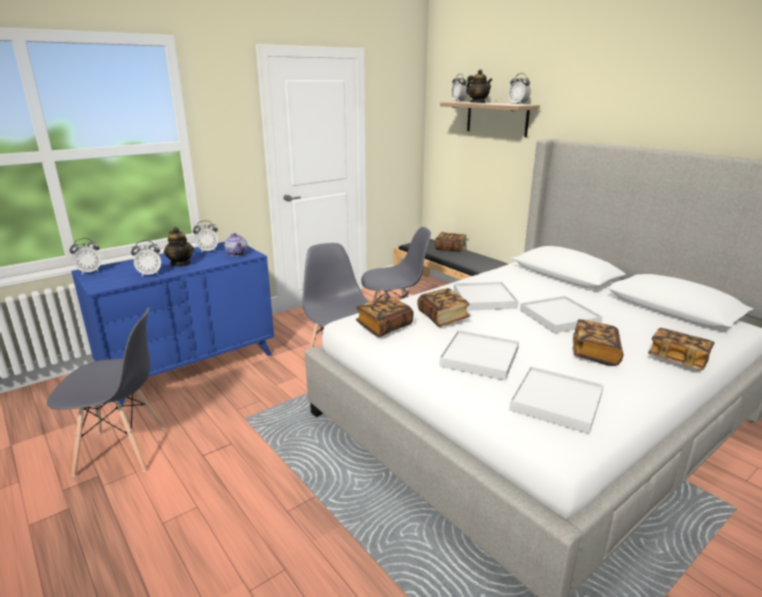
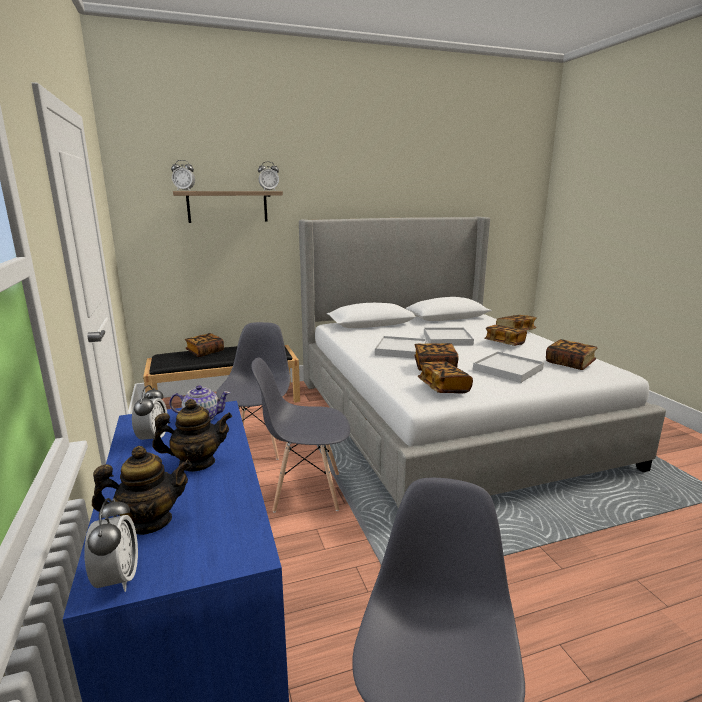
camera: 70 degrees left, 5 degrees down
(150, 274) = (224, 494): alarm clock -> none
(477, 103) = (219, 190): teapot -> teapot (149, 522)
(556, 402) = (569, 363): white tray -> book

